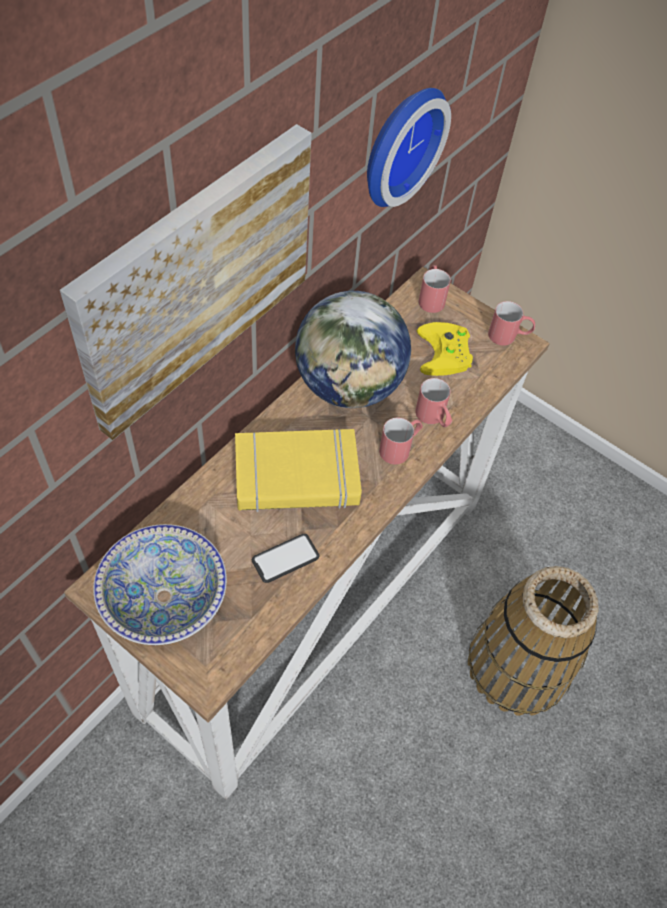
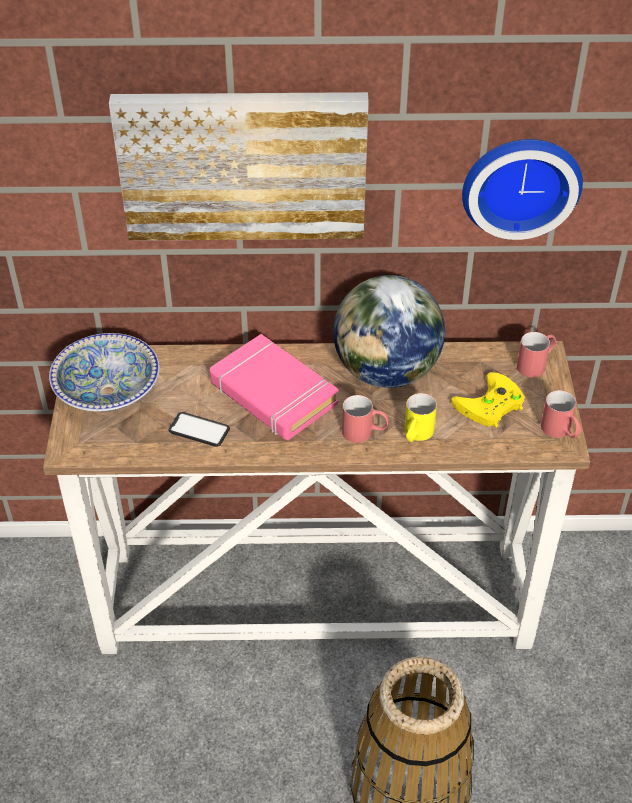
camera: 55 degrees right, 10 degrees down
(296, 476) = (273, 394): yellow book -> pink book
(433, 418) = (416, 435): red mug -> yellow mug

